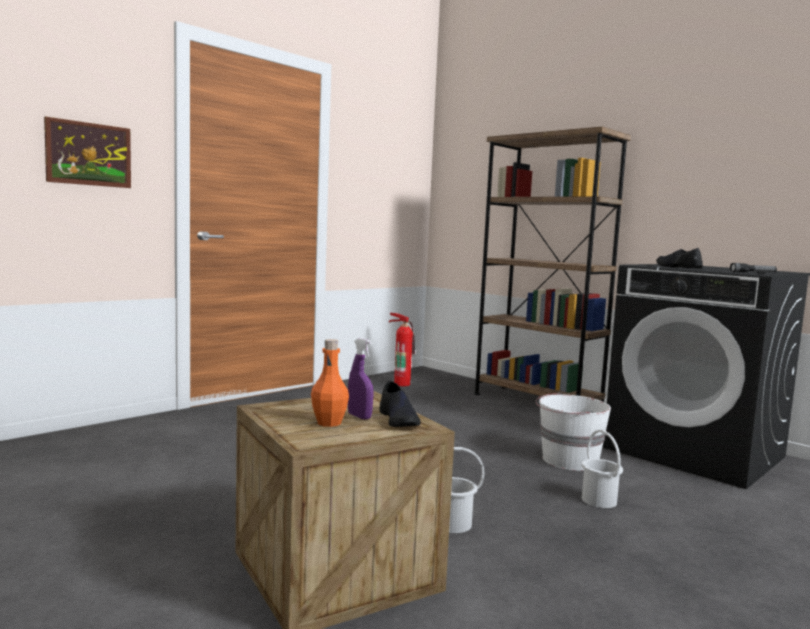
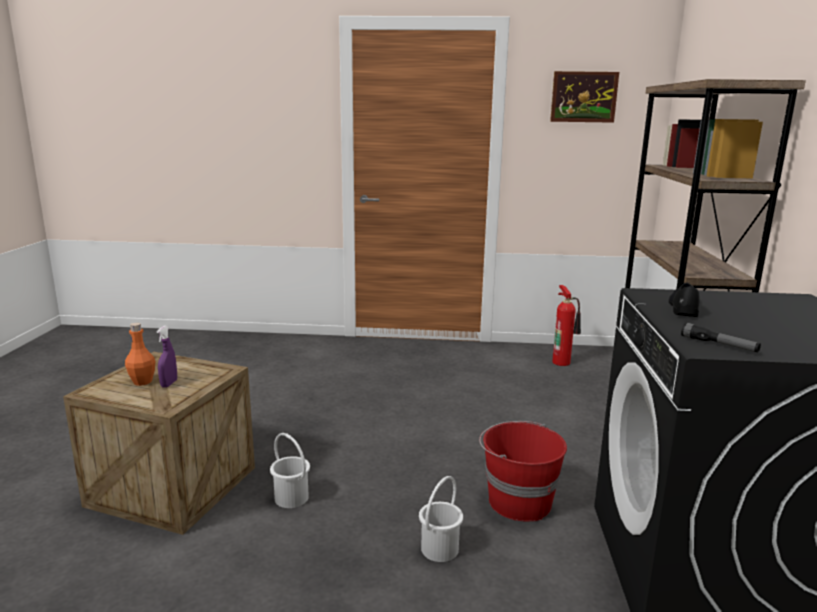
camera: 50 degrees right, 10 degrees up
(89, 154) = (274, 137): picture -> picture (584, 97)
(399, 420) = (176, 395): black shoe -> none
(568, 460) = (518, 501): white bucket -> red bucket

